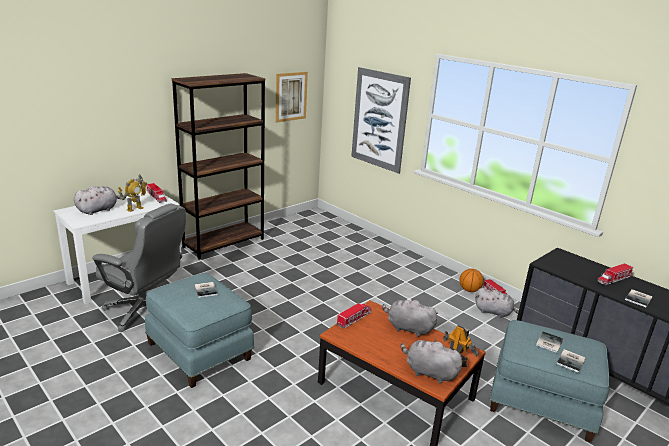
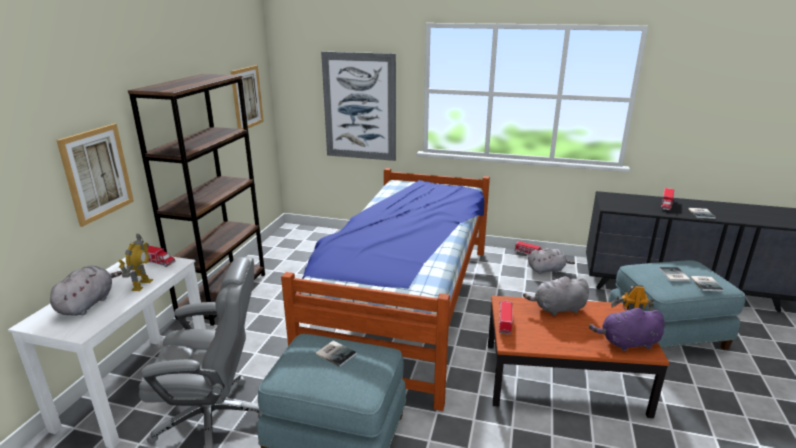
camera: 30 degrees left, 0 degrees up
(137, 130) = (97, 173): none -> picture
(337, 293) = (405, 304): none -> bed
(429, 372) = (627, 343): grey plush toy -> purple plush toy
(469, 290) = (508, 257): basketball -> none

